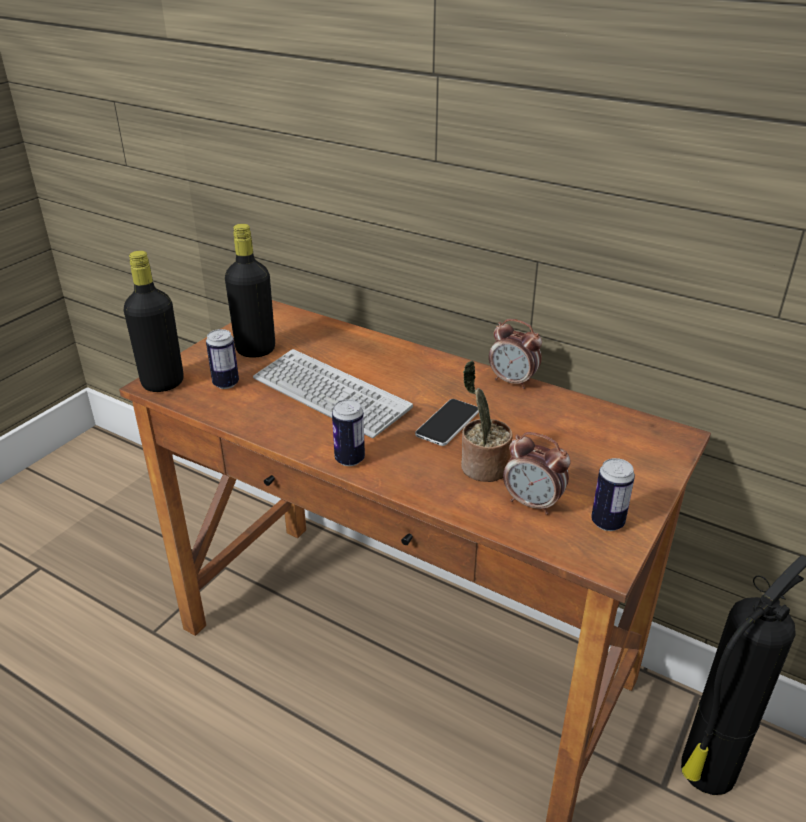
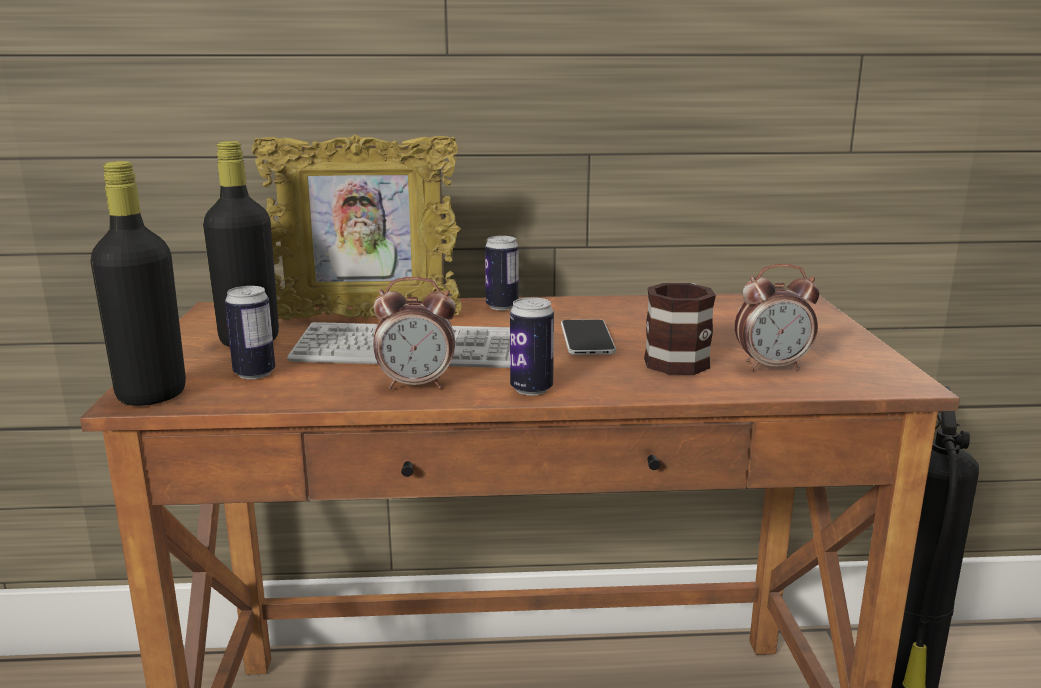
camera: 35 degrees left, 15 degrees down
(341, 350) = (366, 318): none -> picture frame
(482, 468) = (680, 358): potted plant -> mug
(513, 381) = (596, 300): alarm clock -> alarm clock (416, 385)
(607, 522) = (854, 360): can -> can (502, 306)

